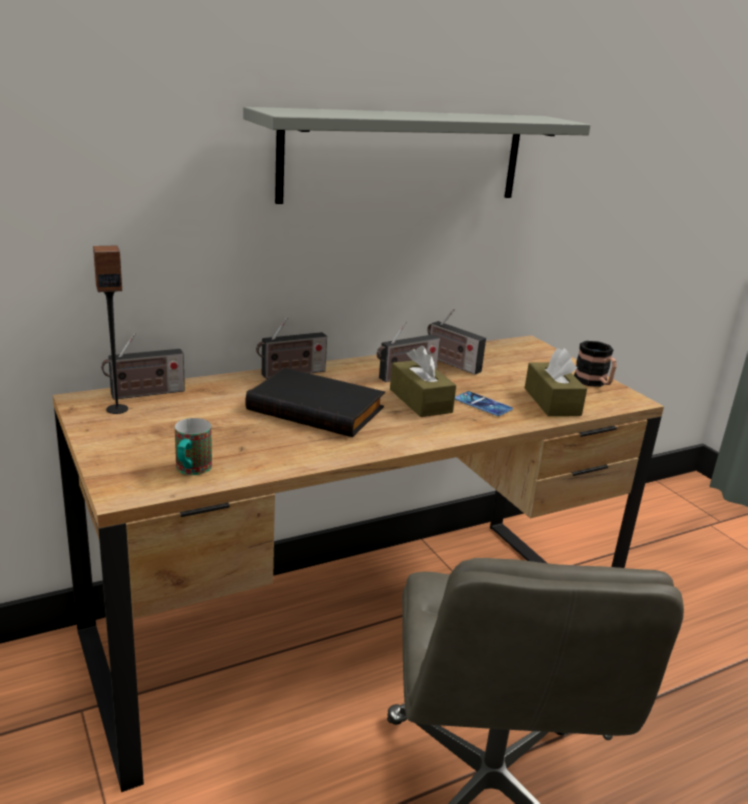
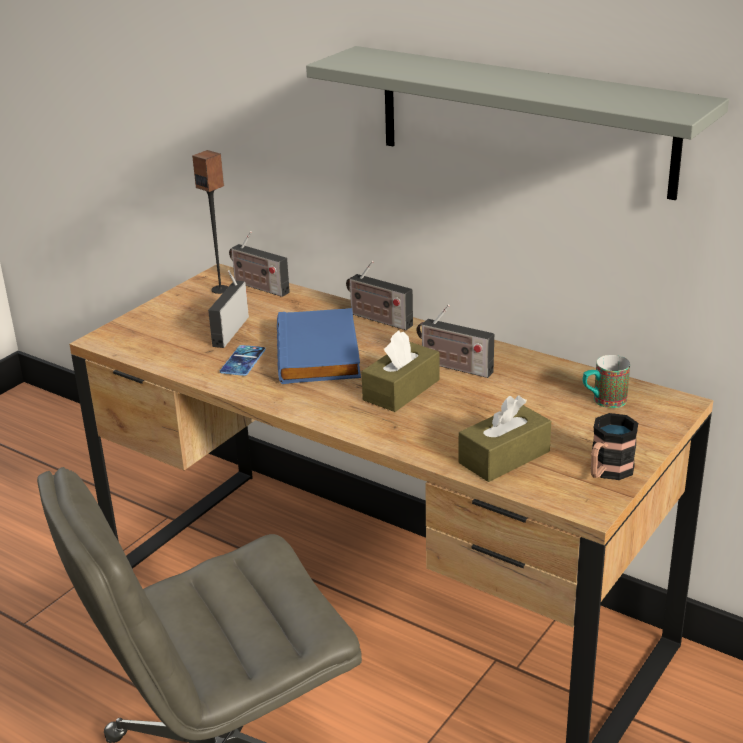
camera: 65 degrees right, 5 degrees up
(191, 471) = (154, 347): mug -> mug (603, 401)
(318, 408) = (321, 353): black book -> blue book
(451, 363) = (527, 378): radio -> radio (231, 330)
(482, 404) = (439, 421): phone -> phone (243, 361)

